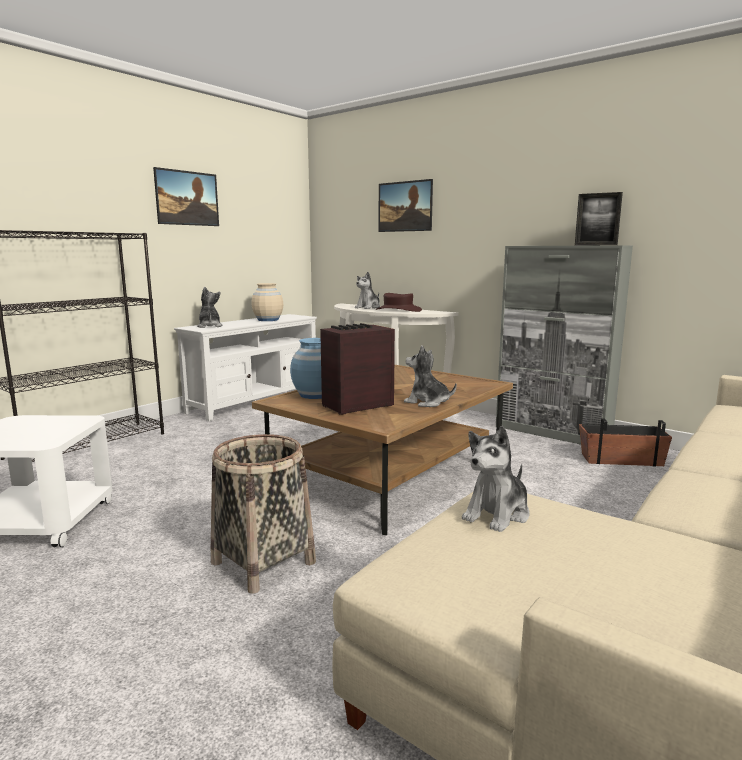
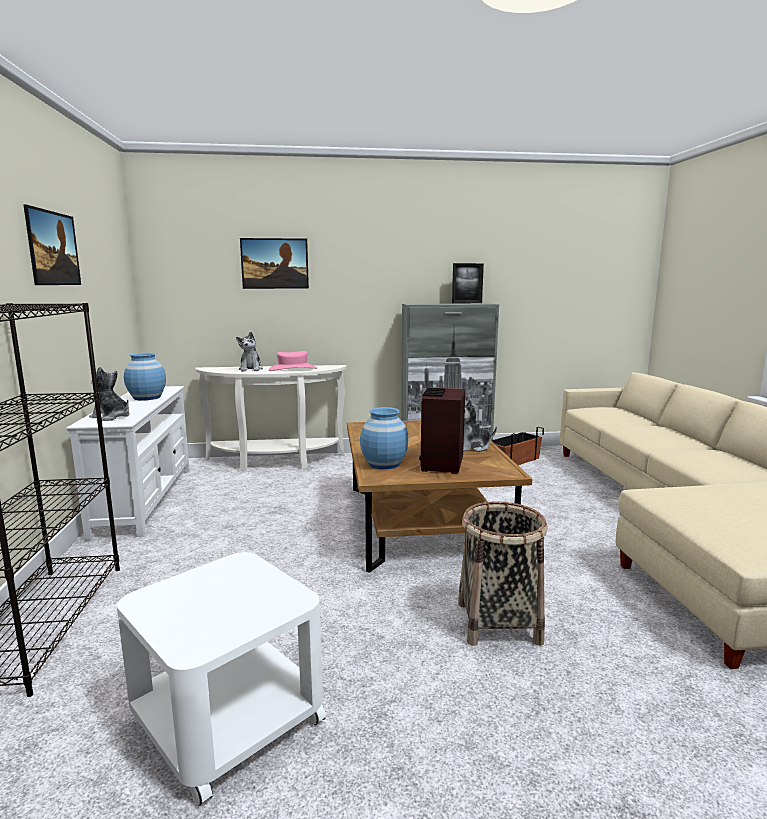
camera: 45 degrees left, 0 degrees up
(268, 320) = (147, 397): beige vase -> blue vase
(398, 310) = (292, 369): brown hat -> pink hat
(497, 514) = (689, 503): plush toy -> none

